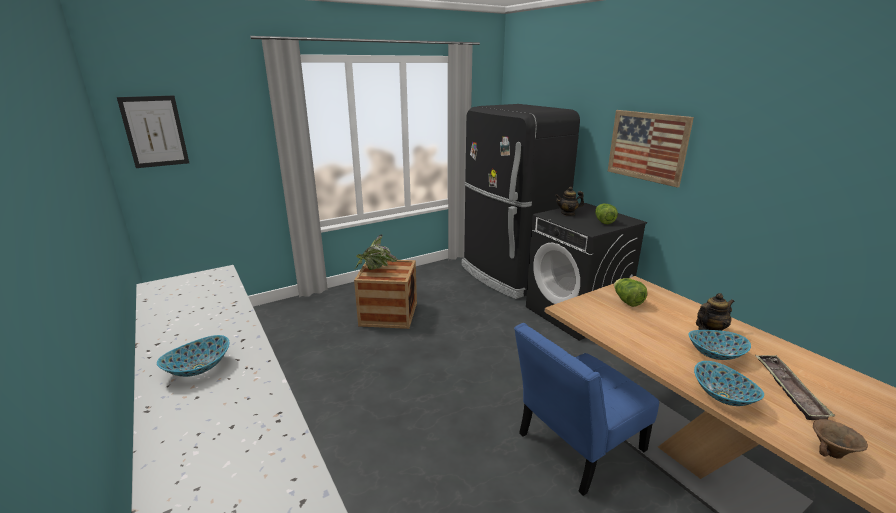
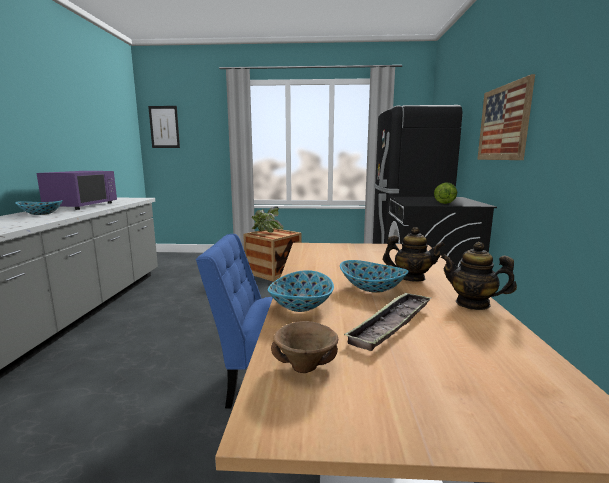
camera: 35 degrees right, 10 degrees down
(190, 322) = (82, 206): none -> purple microwave
(568, 213) = (422, 198): teapot -> teapot (473, 304)
(627, 301) = (374, 251): lettuce -> none

